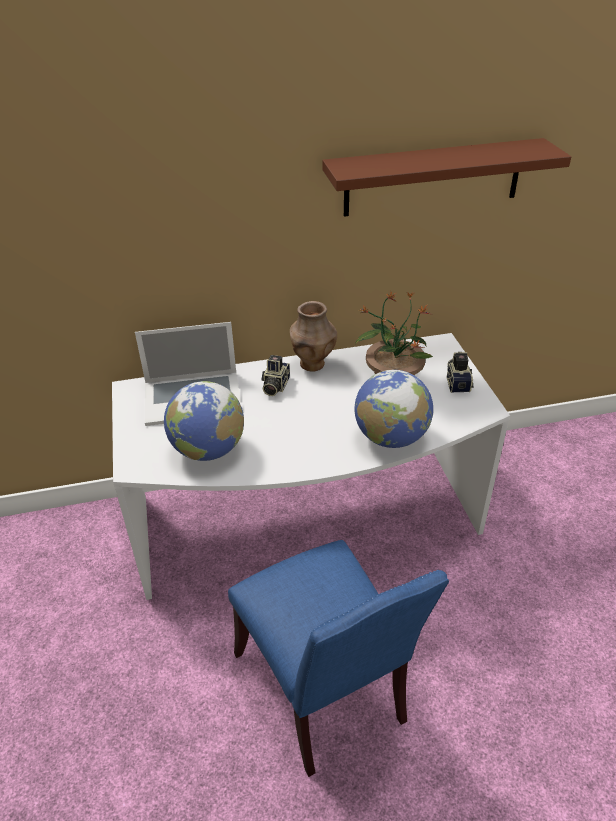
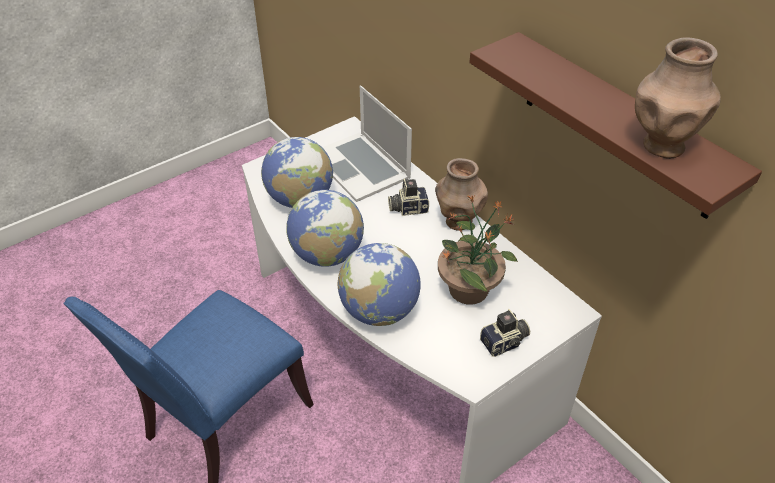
camera: 65 degrees right, 5 degrees up
(301, 451) = (327, 255): none -> globe
(505, 153) = (662, 145): none -> brown vase

